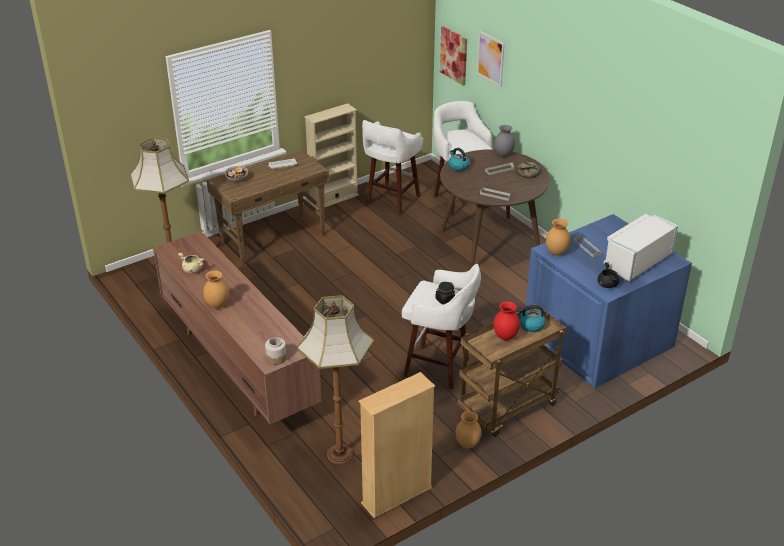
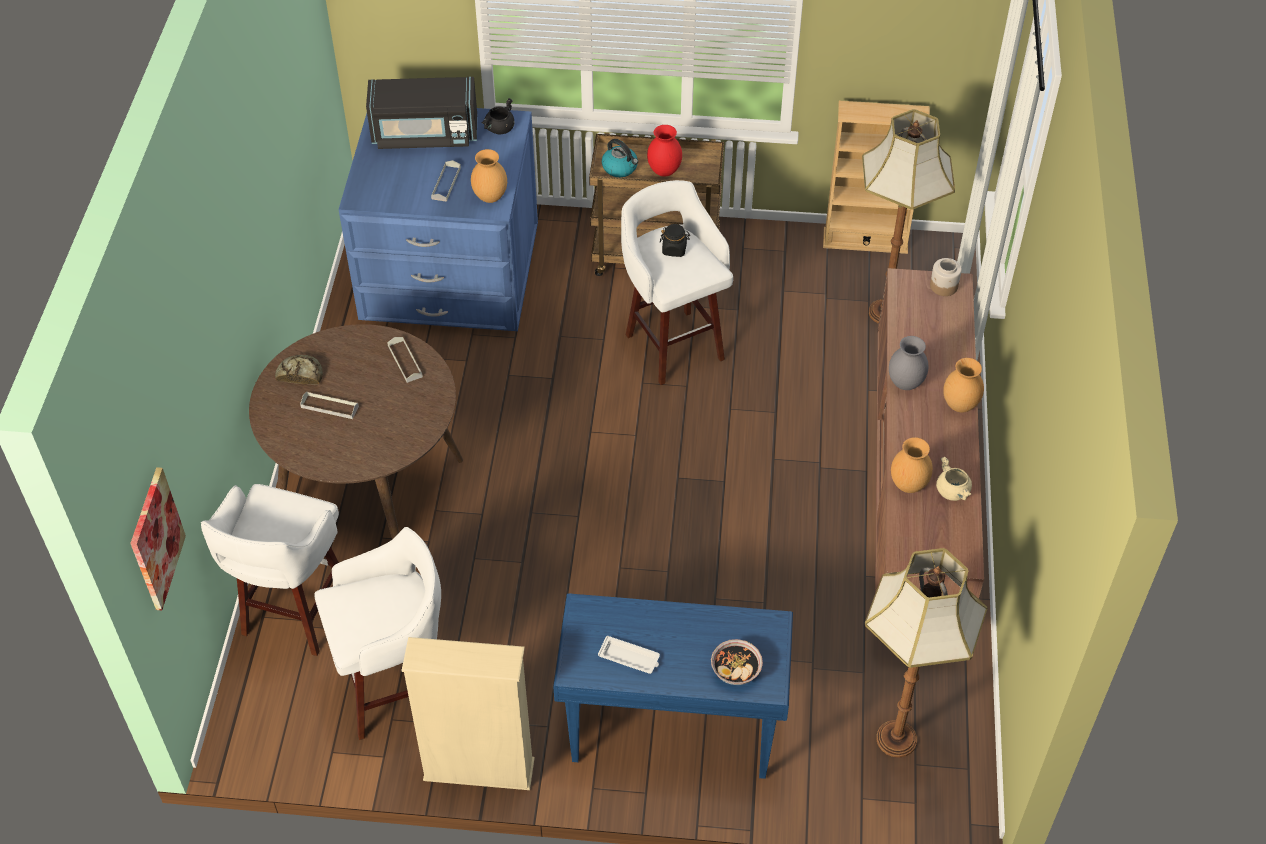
camera: 140 degrees left, 15 degrees up
(273, 239) = (670, 729): brown console table -> blue console table
(458, 166) = (375, 454): kettle -> none
(467, 444) = (741, 246): brown vase -> brown vase (908, 485)
(490, 58) = (182, 410): picture -> none
(503, 154) = (277, 436): grey vase -> grey vase (906, 384)
(637, 262) = (425, 134): white microwave -> black microwave

